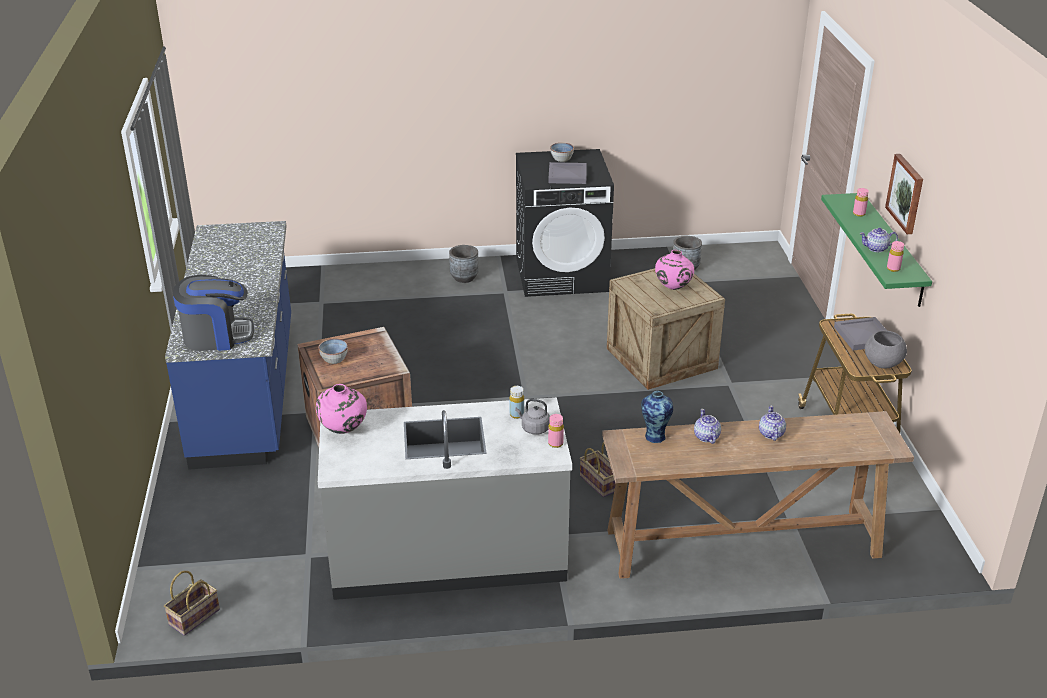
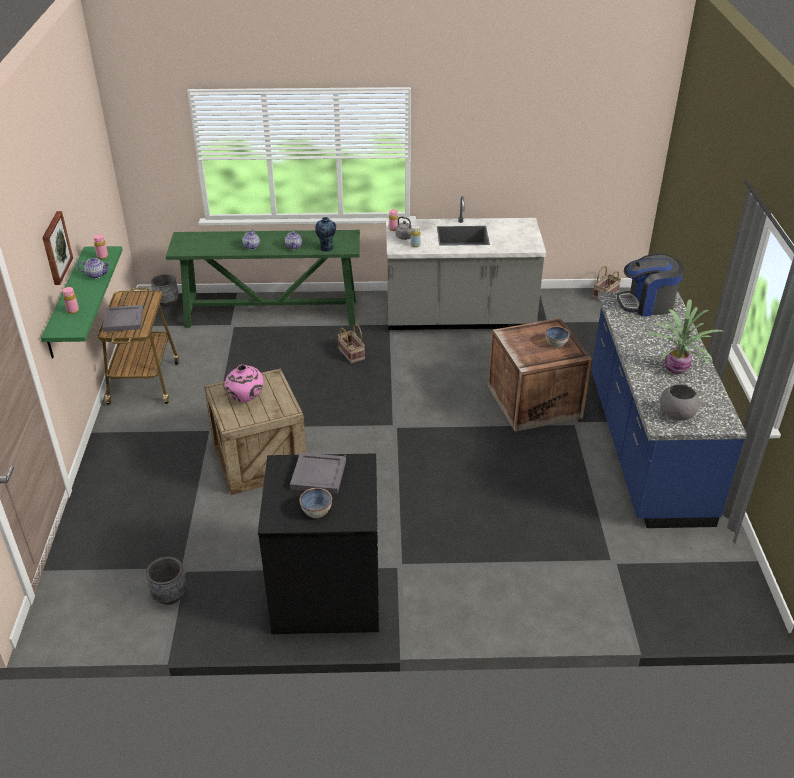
camera: 175 degrees left, 5 degrees up
(226, 270) = (677, 369): none -> potted plant
(344, 430) = (527, 241): pink vase -> none
(464, 278) = (447, 594): grey planter -> grey planter (167, 302)
(741, 544) = (272, 313): brown console table -> green console table
(882, 363) = (130, 299): grey bowl -> grey bowl (676, 415)

